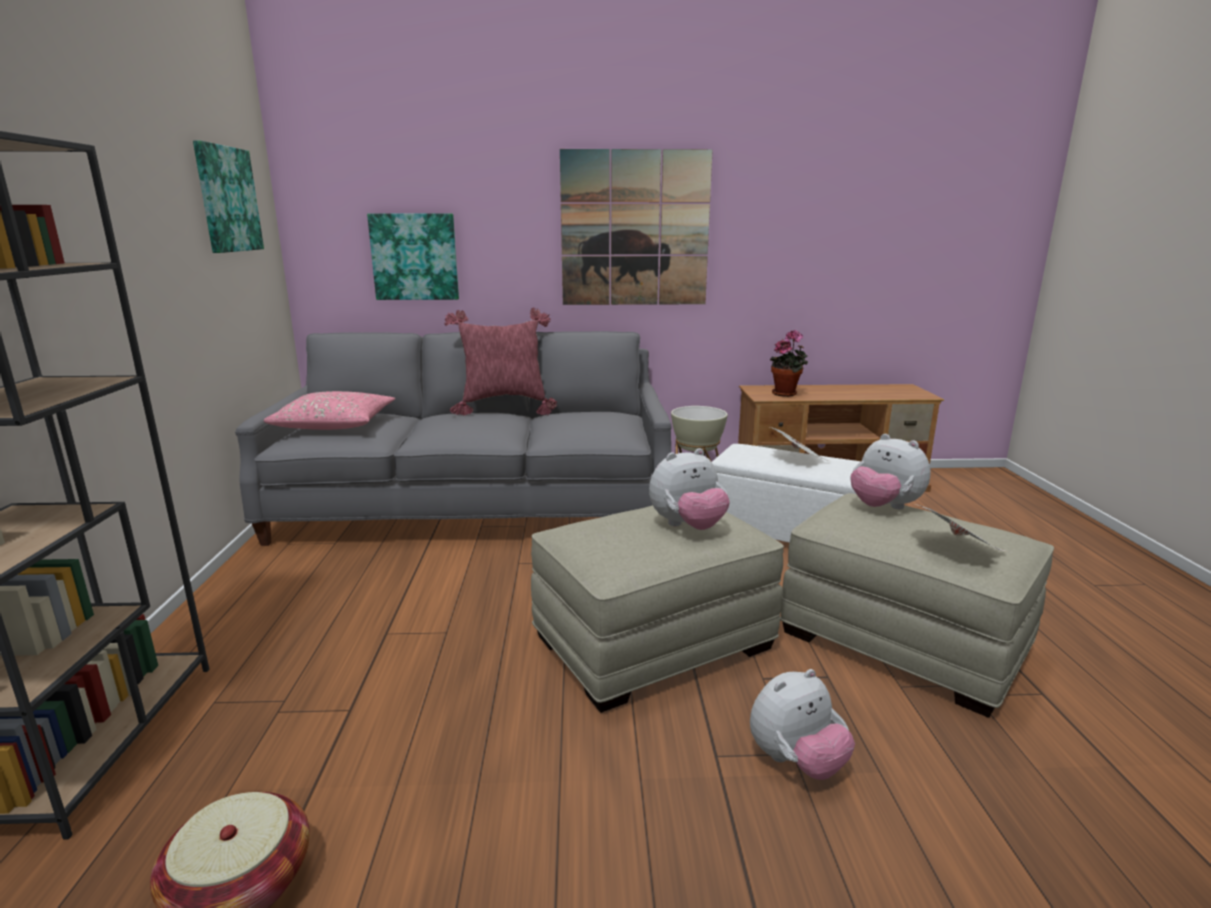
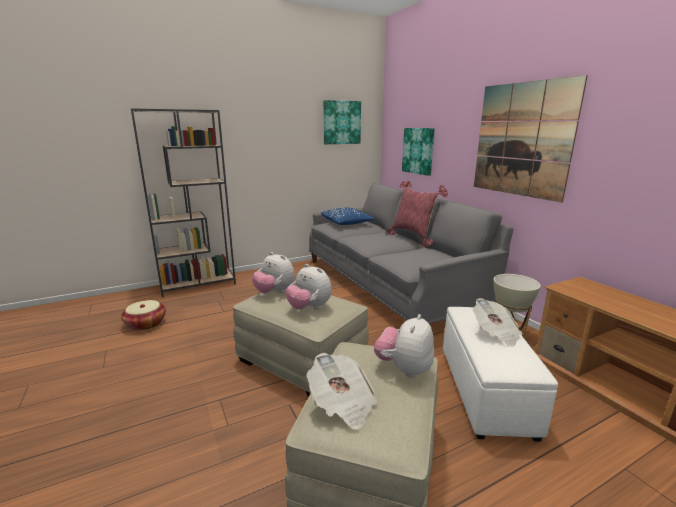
camera: 65 degrees right, 0 degrees up
(335, 425) = (347, 223): pink pillow -> blue pillow
(786, 394) = (592, 294): potted plant -> none
(796, 762) = (221, 427): plush toy -> plush toy (274, 292)

